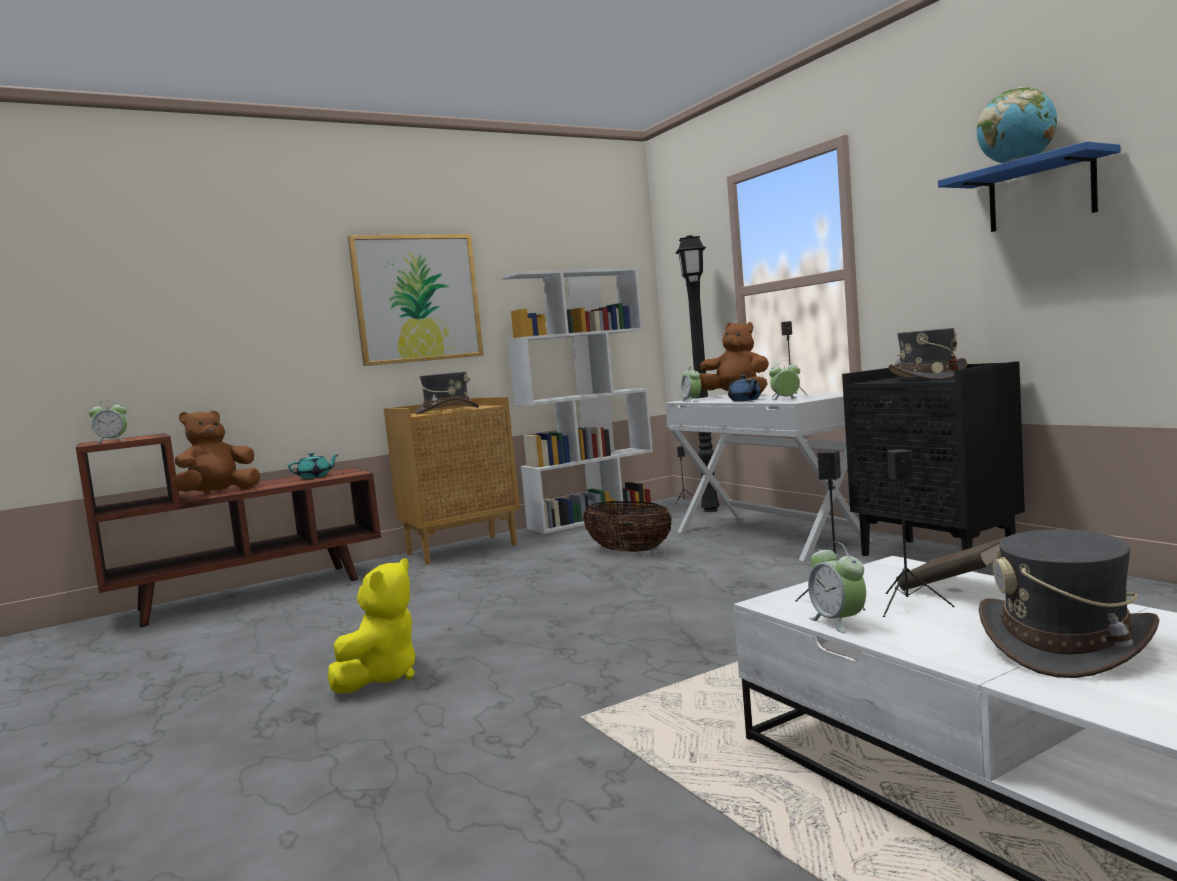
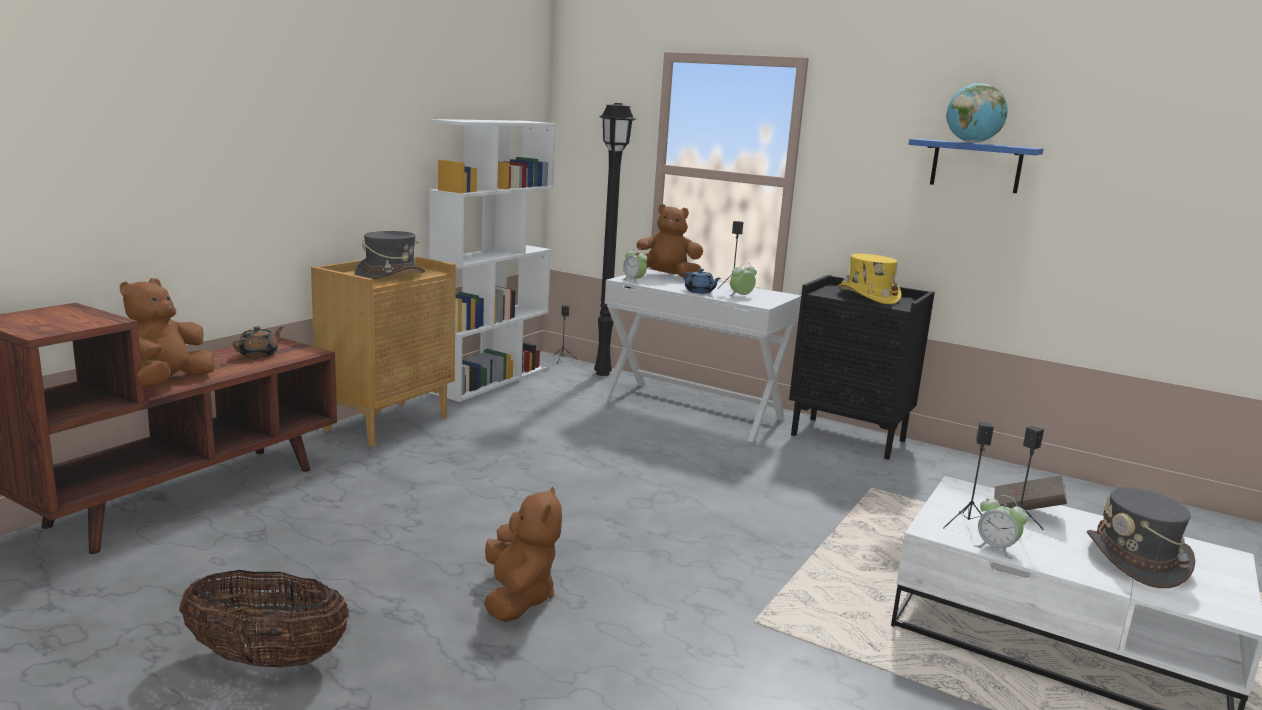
camera: 30 degrees left, 10 degrees up
(112, 441) = (49, 325): alarm clock -> none
(315, 477) = (259, 354): turquoise teapot -> brown teapot
(381, 677) = (518, 598): yellow plush toy -> brown plush toy
(417, 298) = (349, 138): picture -> none
(629, 551) = (581, 428): basket -> basket (267, 659)
(927, 378) = (868, 296): grey hat -> yellow hat

